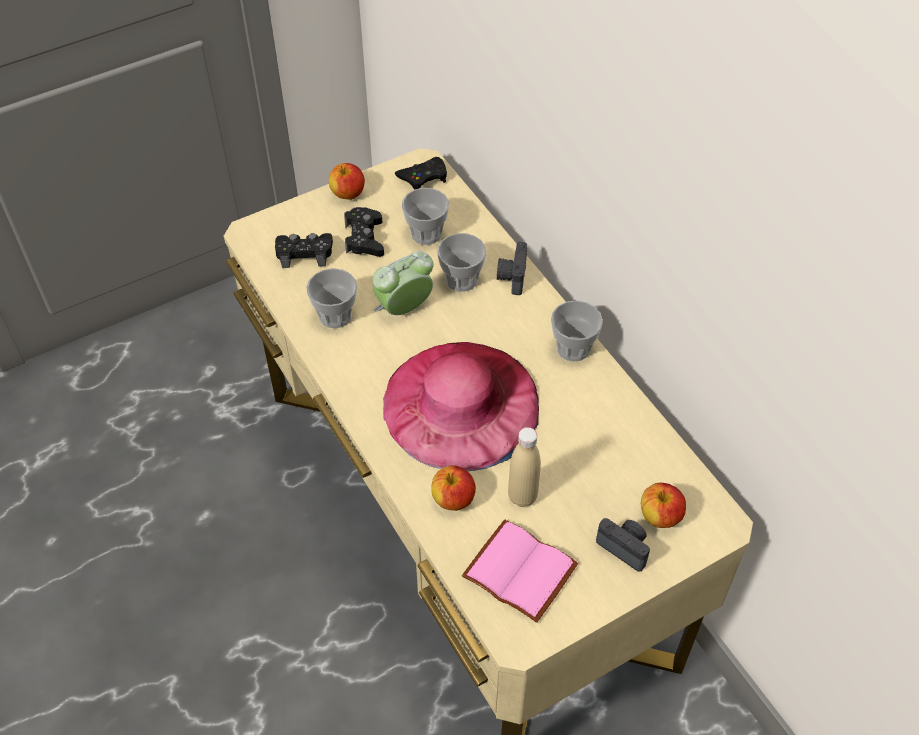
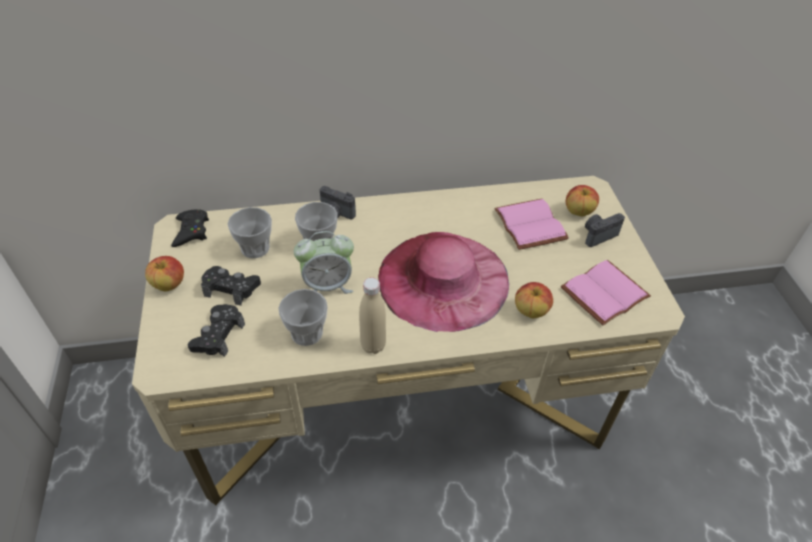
camera: 70 degrees left, 5 degrees down
(404, 308) = (327, 285): alarm clock -> alarm clock turned 90 degrees counterclockwise
(522, 496) = (541, 272): beige bottle -> beige bottle (373, 345)
(573, 348) = (421, 205): cup -> none
(601, 470) = (532, 225): none -> pink book

